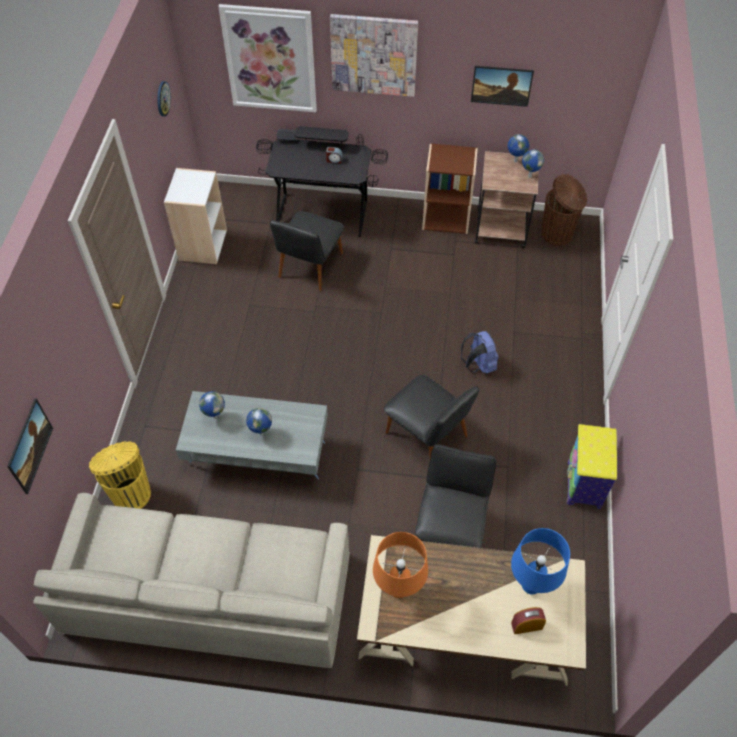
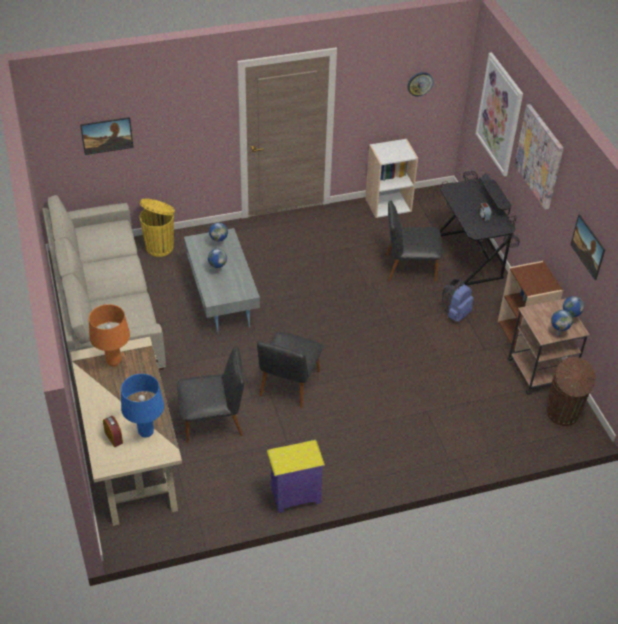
camera: 65 degrees right, 10 degrees down
(478, 365) = (376, 397): blue backpack -> blue backpack (456, 314)

